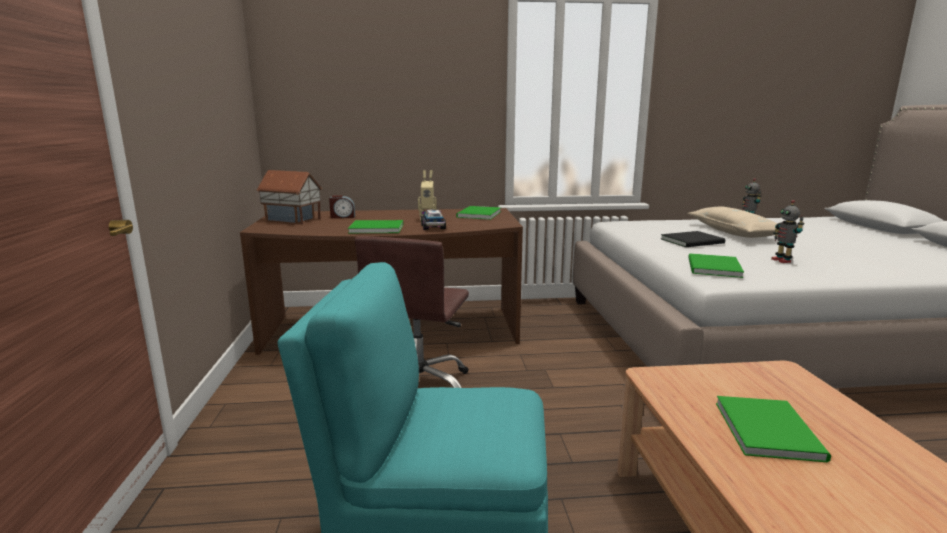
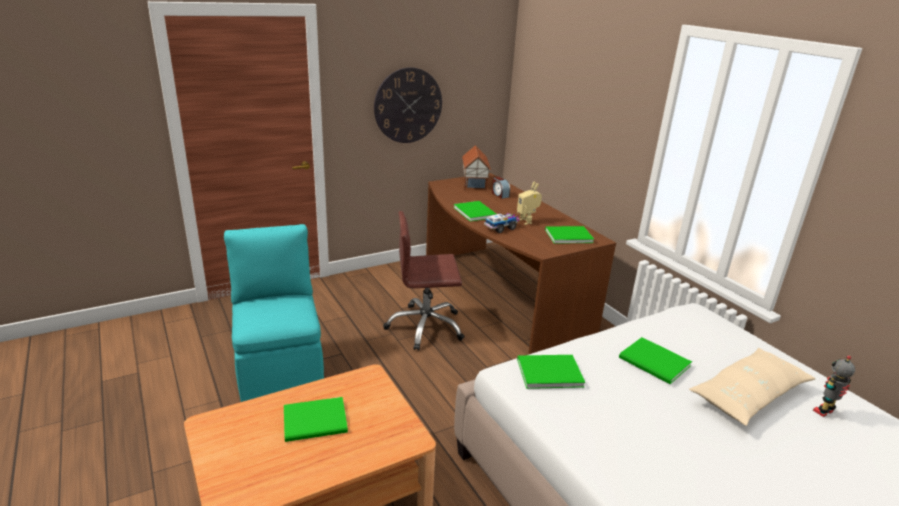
camera: 65 degrees right, 10 degrees up
(197, 113) = (408, 105): none -> wall clock
(694, 241) = (655, 363): black book -> green book
(782, 260) = (629, 423): toy robot -> none

